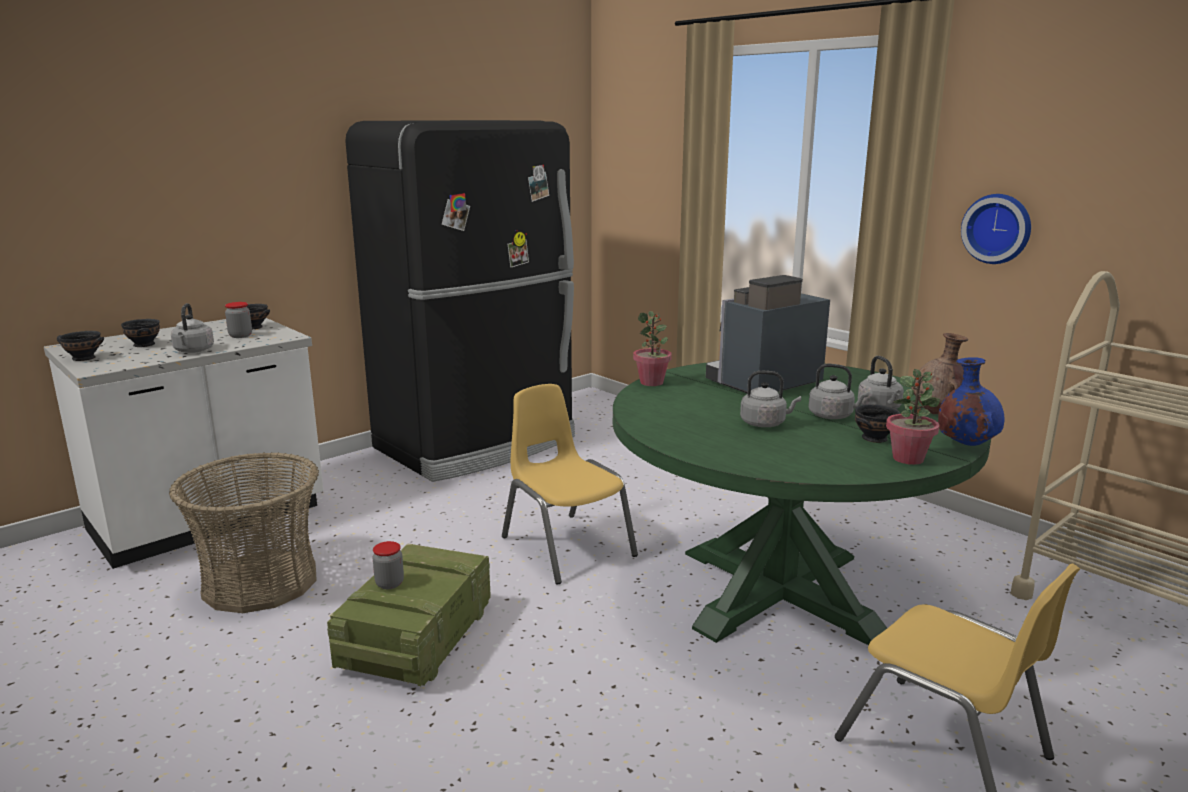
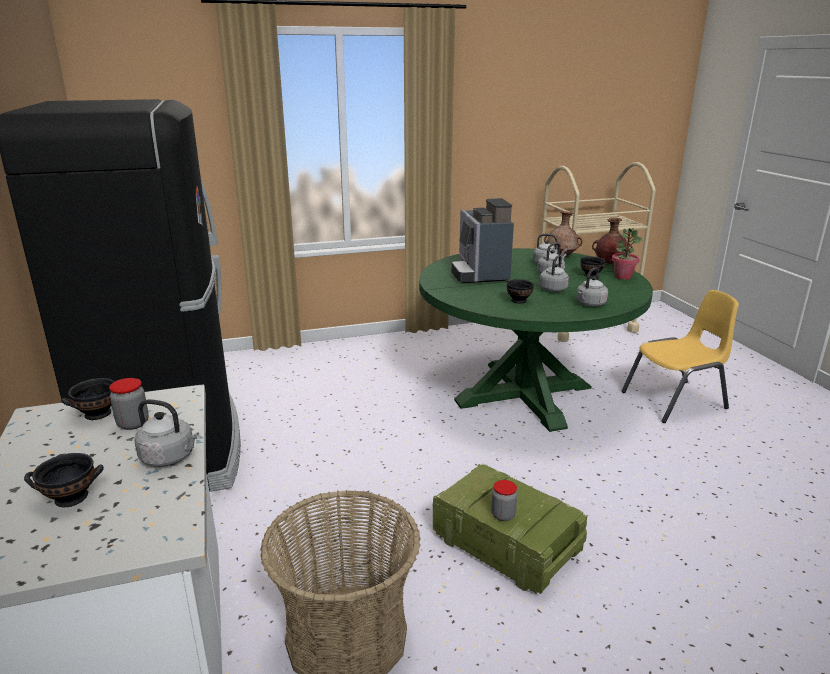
camera: 65 degrees left, 5 degrees up
(83, 358) = (82, 554): black bowl -> black bowl (518, 301)
(566, 546) = (415, 448): yellow chair -> none
(652, 382) = (450, 297): potted plant -> none
(728, 448) = (590, 304): none -> grey kettle
(965, 445) = (609, 264): blue vase -> brown vase
(997, 228) = (479, 151): wall clock -> none

